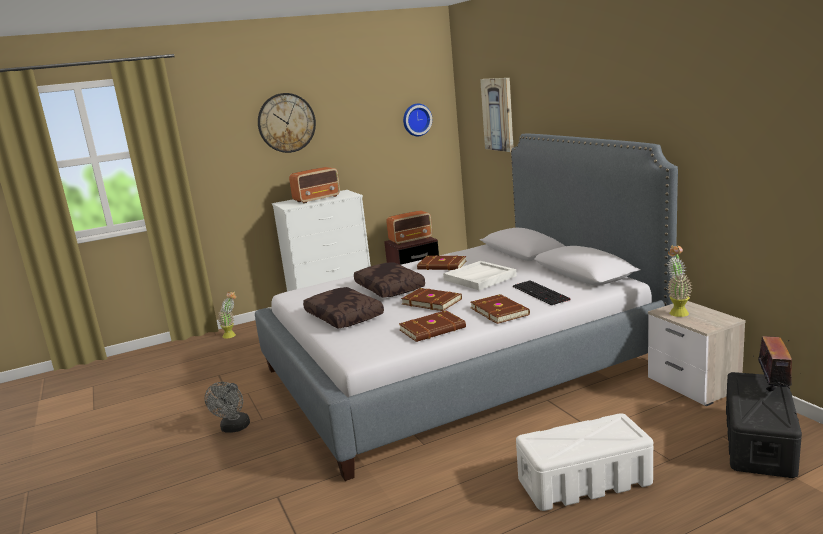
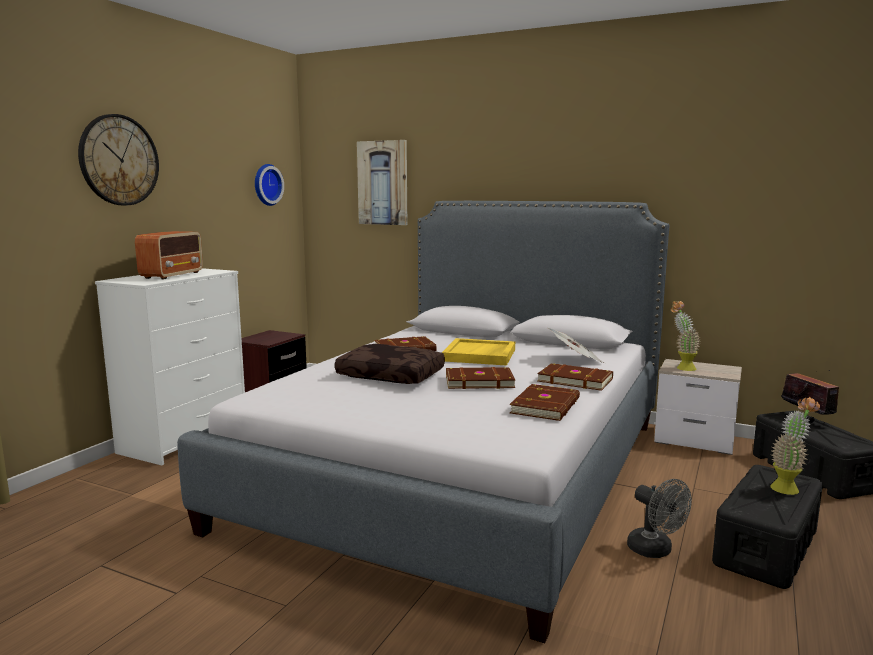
camera: 40 degrees left, 5 degrees down
(232, 335) = (45, 503): potted plant -> potted plant (788, 487)
(234, 428) = (254, 635): grey fan -> grey fan (655, 551)
(345, 316) = (399, 411): brown pillow -> none
(411, 240) = (270, 337): radio -> none
(479, 278) = (480, 355): white tray -> yellow tray
(541, 293) = (575, 360): keyboard -> newspaper
(583, 482) = (766, 547): white storage box -> black storage box

